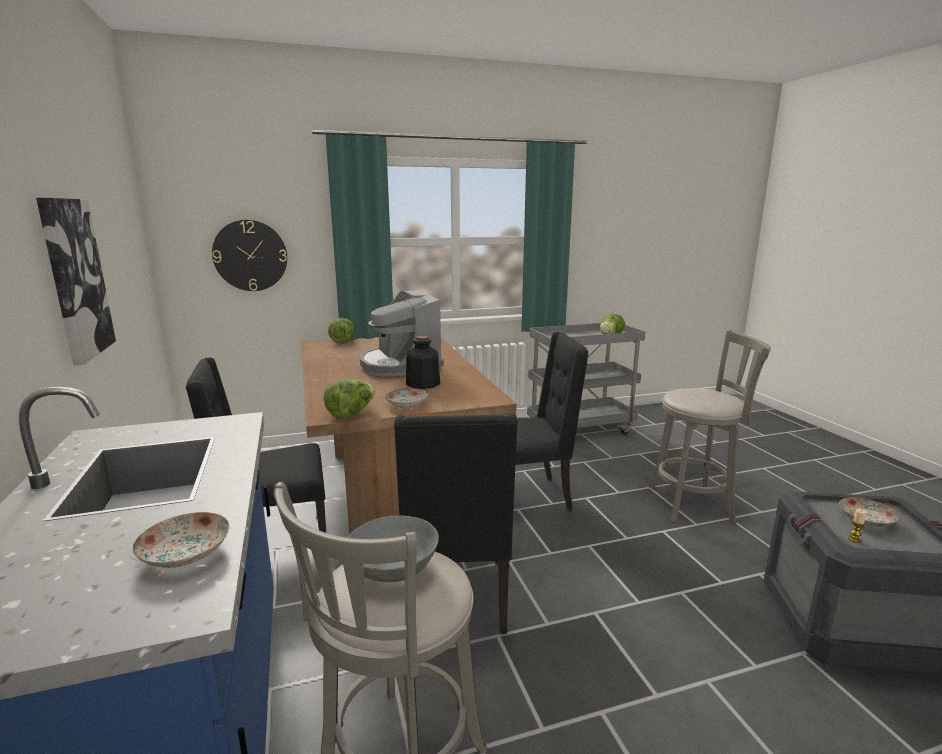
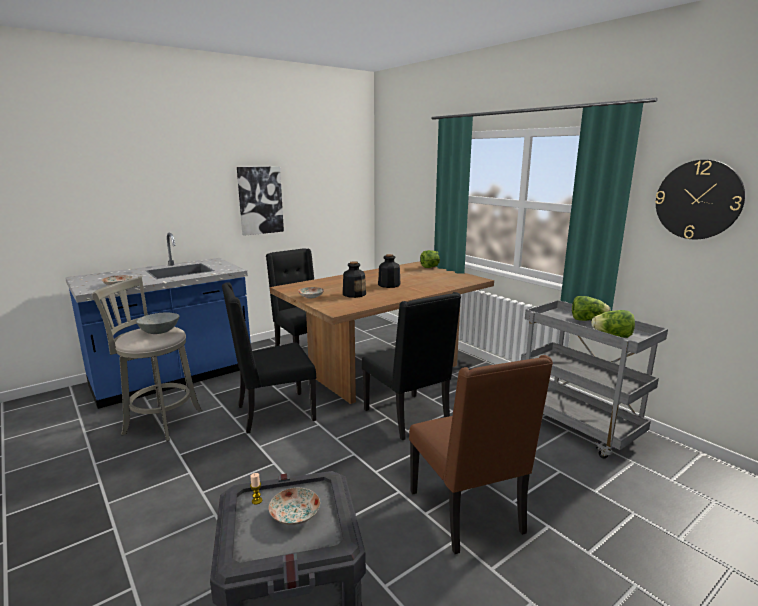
camera: 70 degrees right, 0 degrees up
(250, 255) = (407, 200): wall clock -> wall clock (698, 200)
(351, 413) = (290, 290): lettuce -> lettuce (587, 320)
(400, 365) = (389, 285): coffee machine -> bottle
(695, 504) = (468, 513): grey stool -> brown chair

